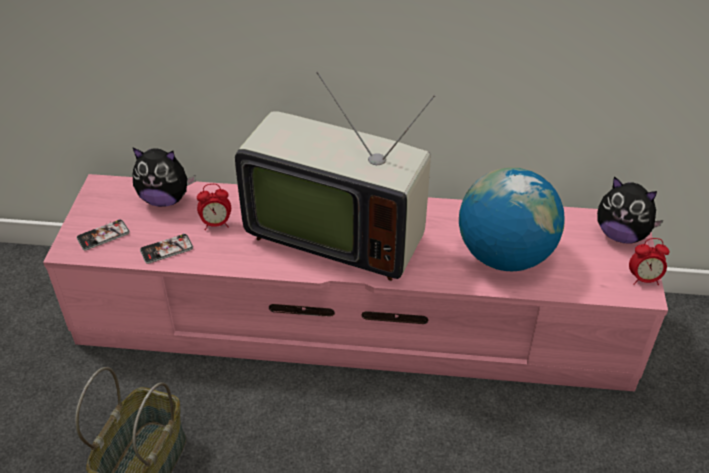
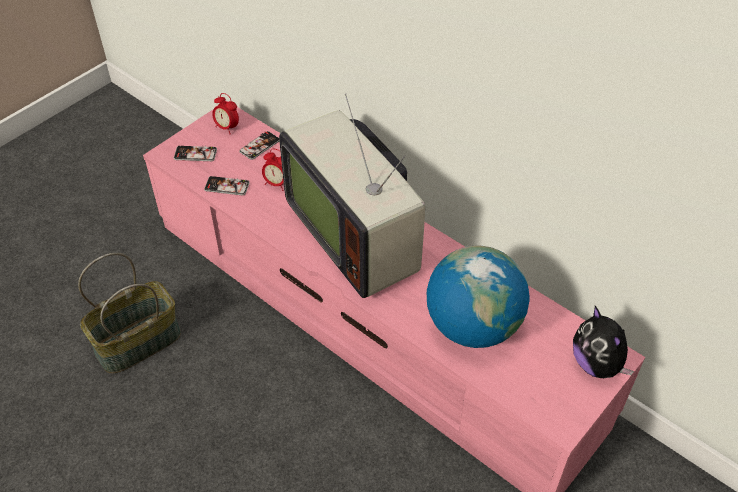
camera: 35 degrees right, 5 degrees up
(165, 199) = (259, 146): plush toy -> phone
(643, 279) = (576, 414): alarm clock -> alarm clock (227, 127)

